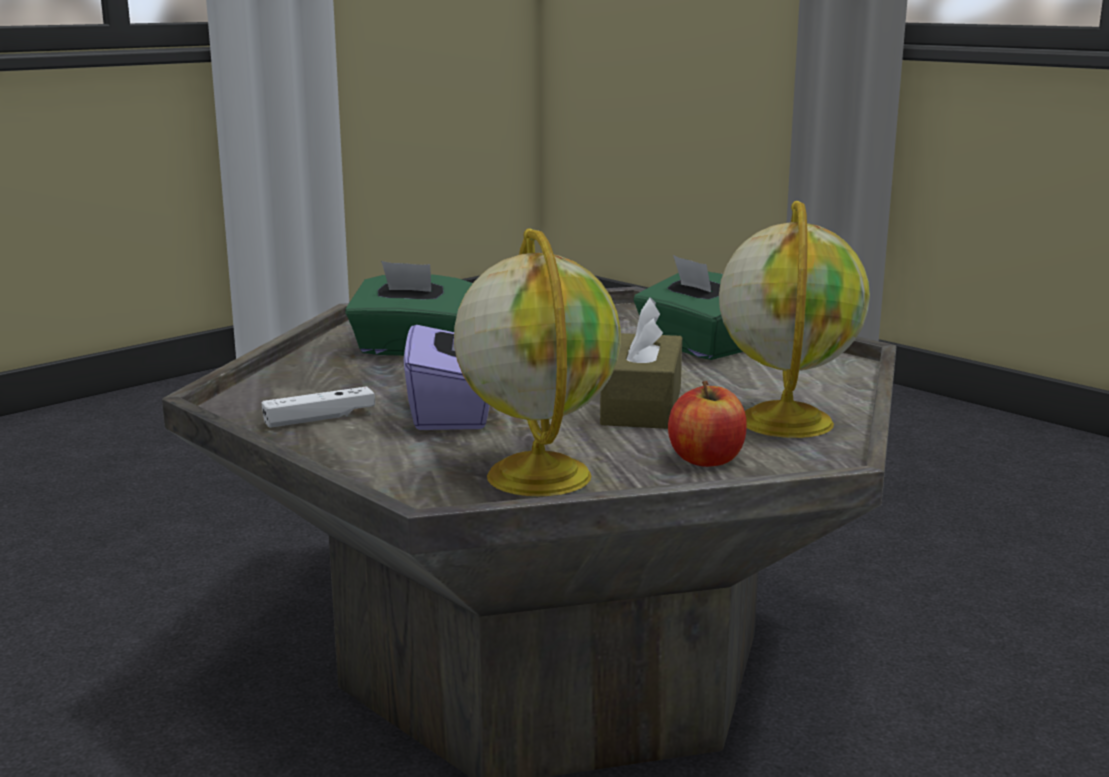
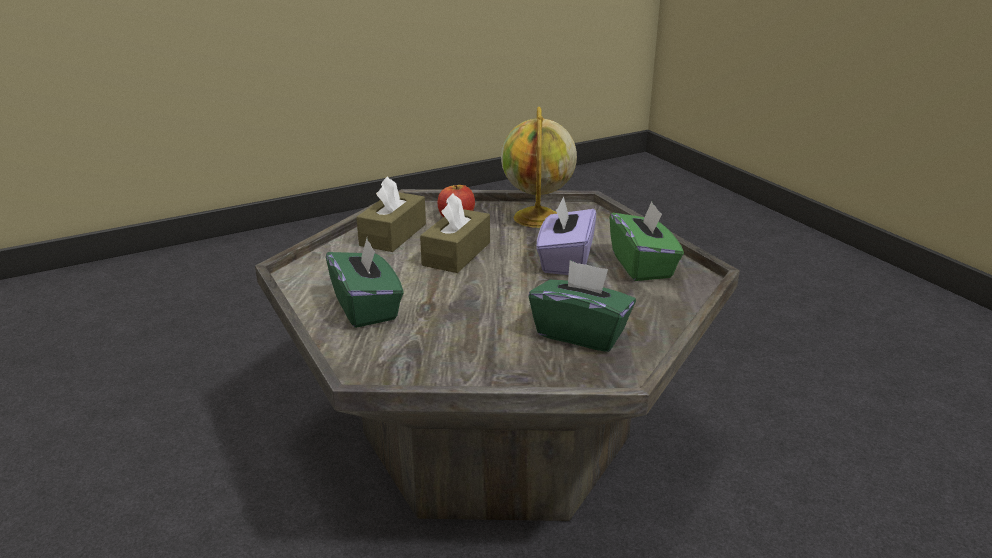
camera: 165 degrees left, 10 degrees up
(319, 418) = (642, 265): white game controller -> green tissue box
(785, 421) = (393, 235): globe -> brown tissue box

